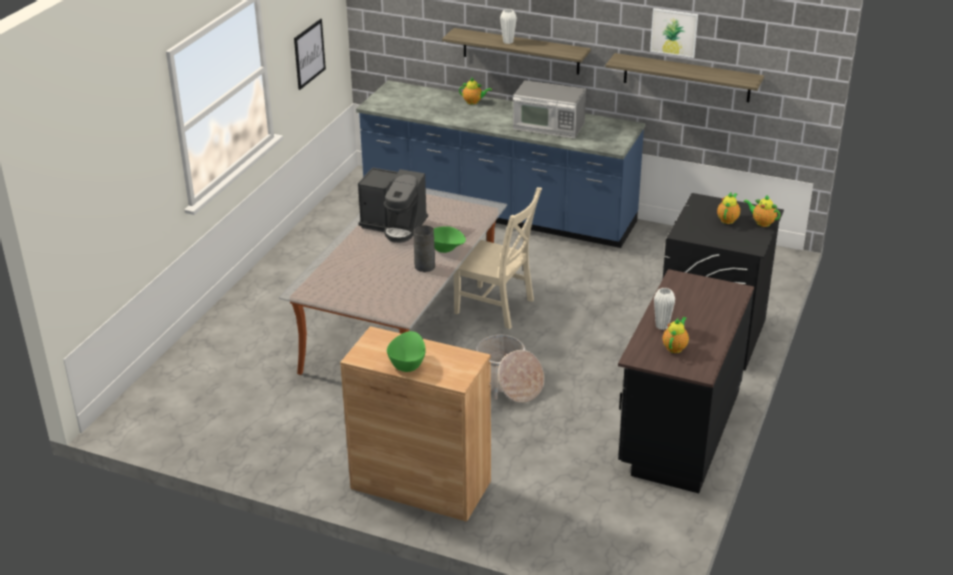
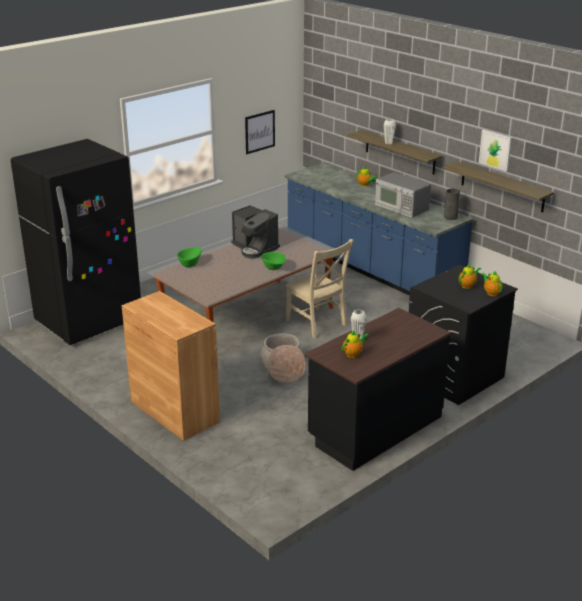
camera: 25 degrees right, 5 degrees down
(188, 389) = (89, 322): none -> black fridge
(408, 363) = (159, 316): green bowl -> green bowl (190, 264)
(425, 266) = (251, 274): grey vase -> grey vase (451, 217)

